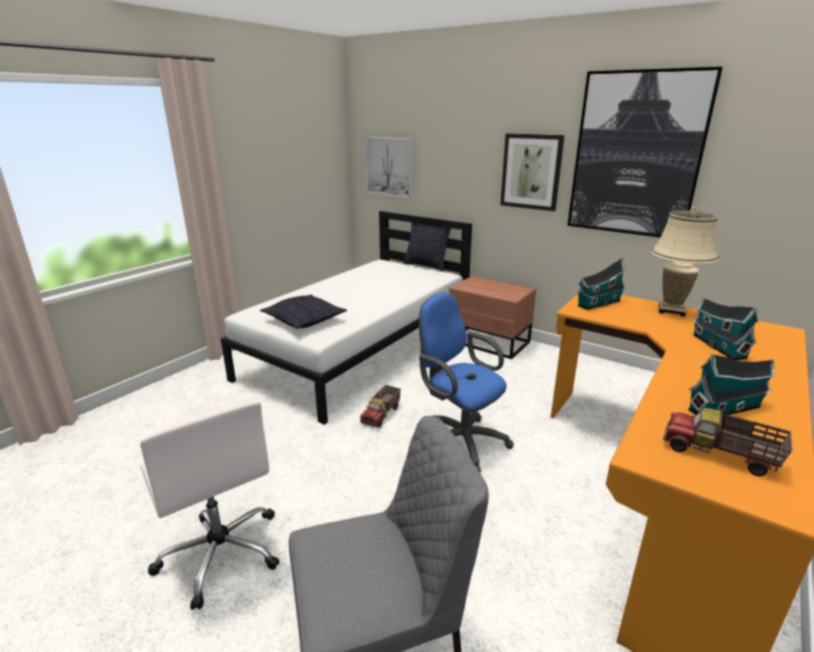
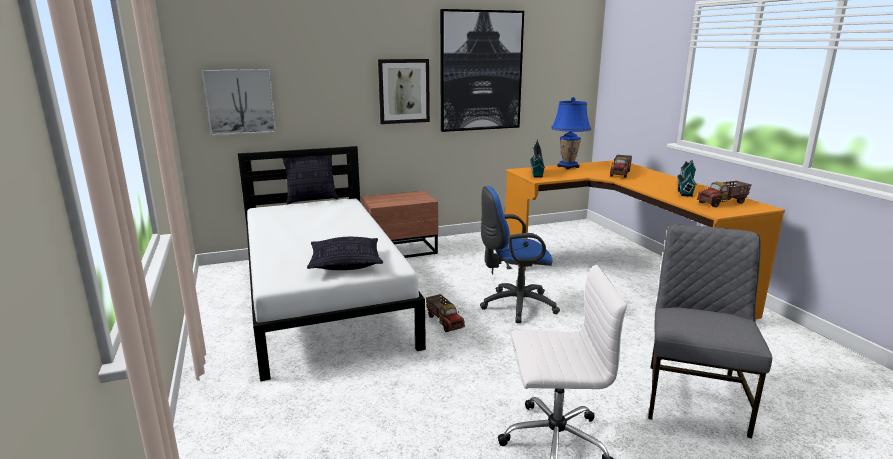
camera: 55 degrees left, 5 degrees down
(671, 310) = (568, 167): beige table lamp -> blue table lamp
(717, 345) = (620, 174): toy house -> toy truck

